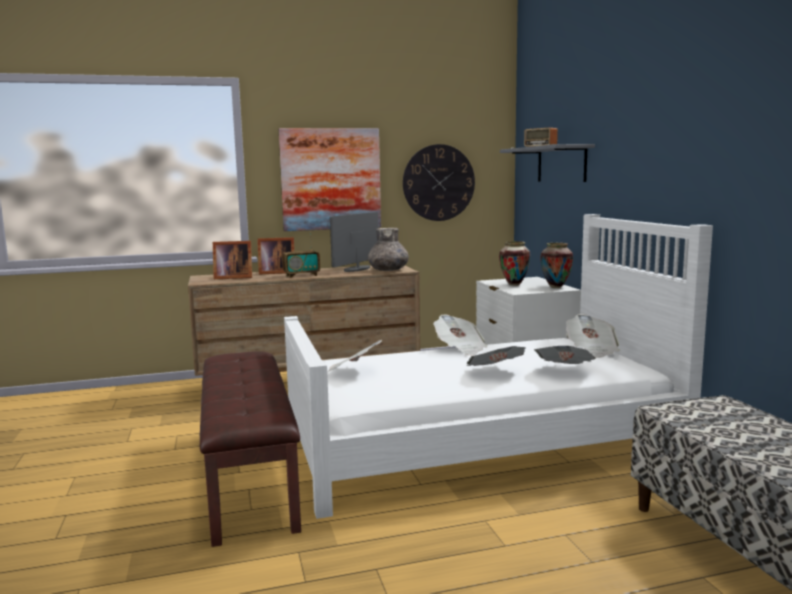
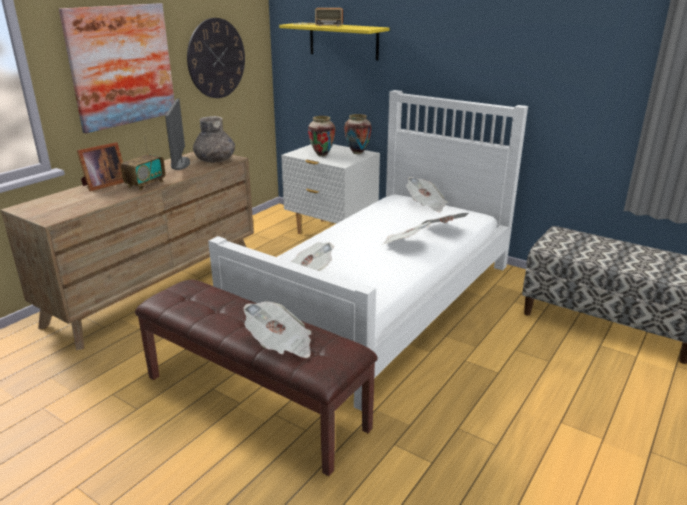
camera: 40 degrees left, 15 degrees up
(232, 277) = (69, 202): picture frame -> none
(460, 349) = (341, 228): newspaper -> newspaper (280, 345)
(561, 164) = (343, 41): grey shelf -> yellow shelf

